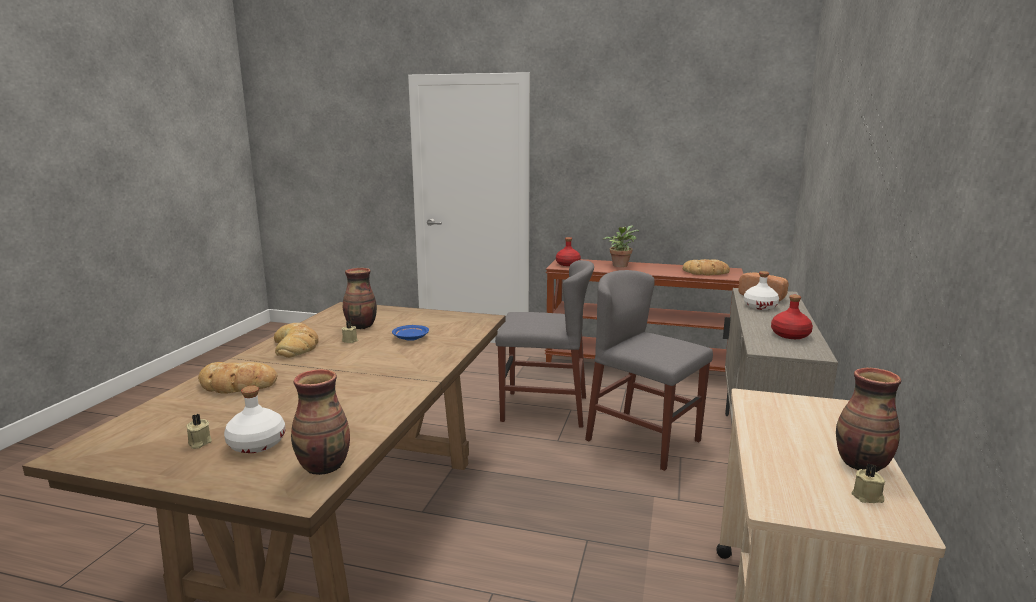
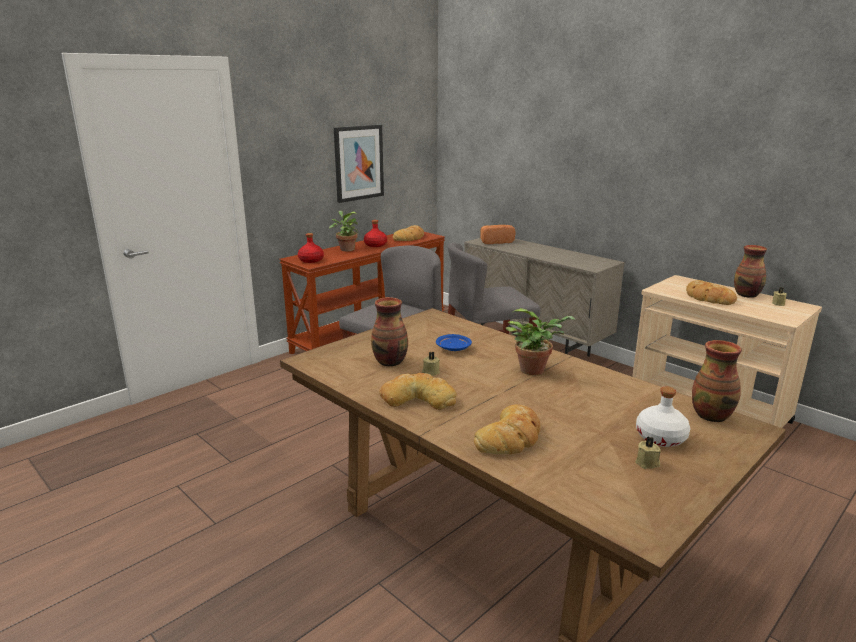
camera: 60 degrees left, 5 degrees up
(387, 372) = (535, 370): none -> potted plant
(666, 179) = (358, 163): none -> picture
(760, 306) = (513, 247): white bottle -> none
(780, 434) = (708, 298): none -> bread
(789, 335) = (574, 257): red bottle -> red bottle (375, 245)

